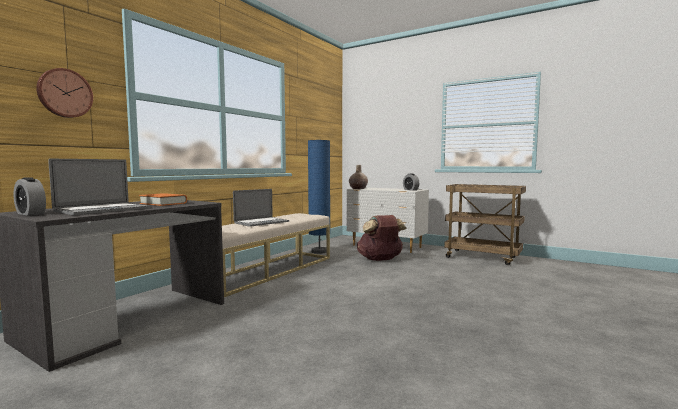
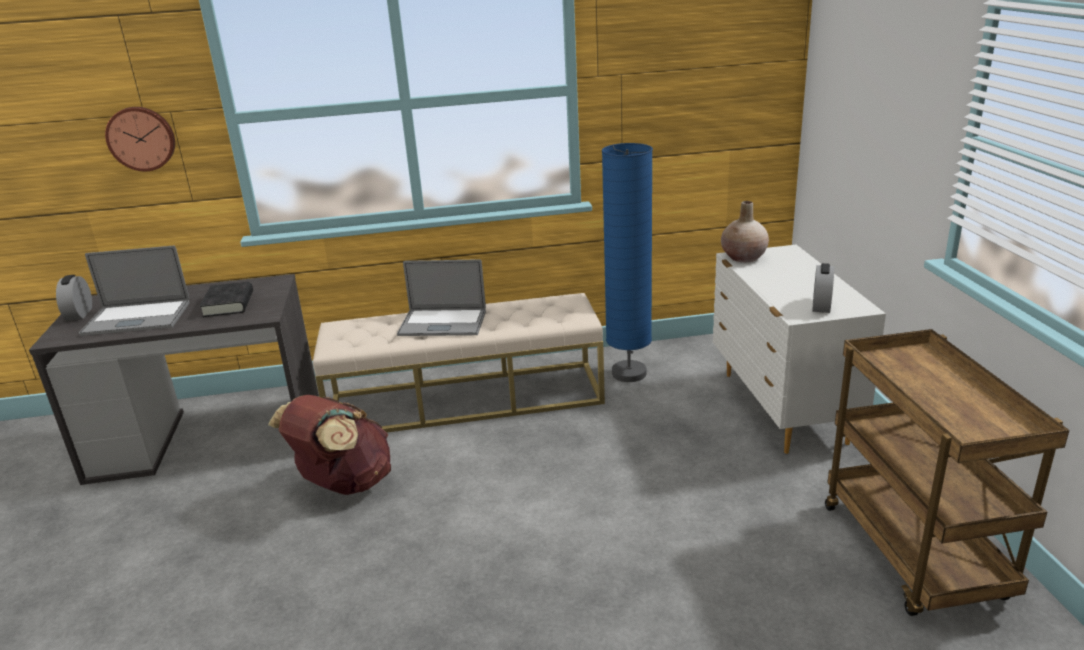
camera: 50 degrees right, 20 degrees up
(163, 203) = (229, 304): orange book -> black book
(380, 260) = (675, 450): brown backpack -> brown backpack (343, 484)

